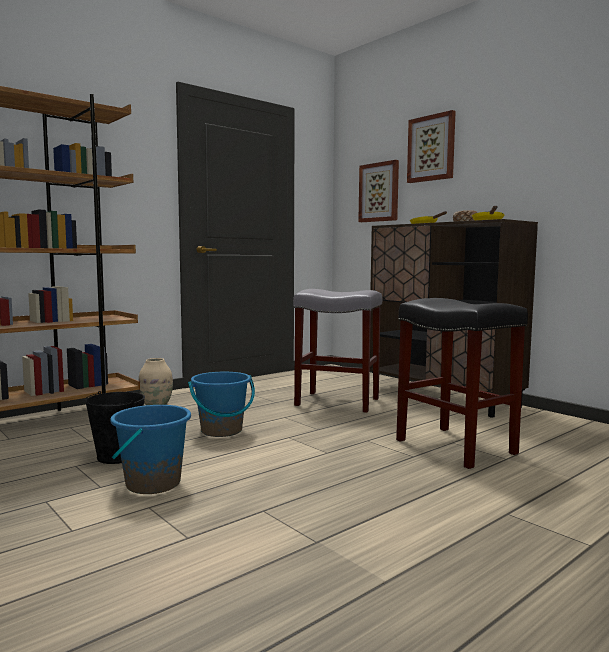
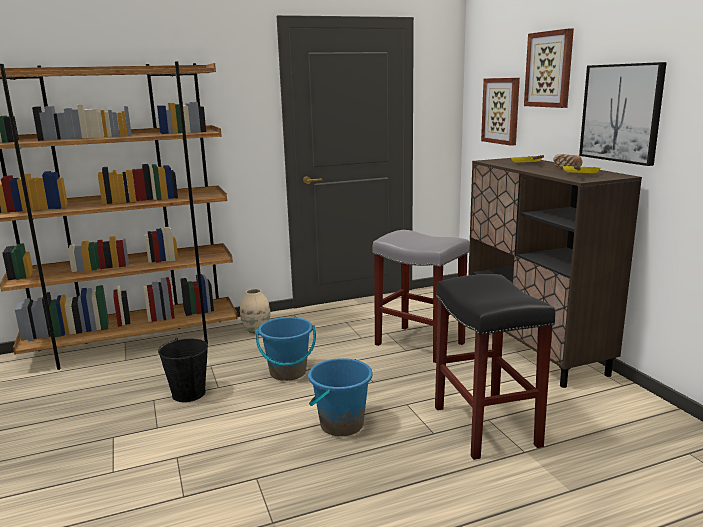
camera: 20 degrees right, 10 degrees up
(152, 483) = (195, 430): blue bucket -> blue bucket (341, 424)
(510, 173) = (621, 113): none -> picture

